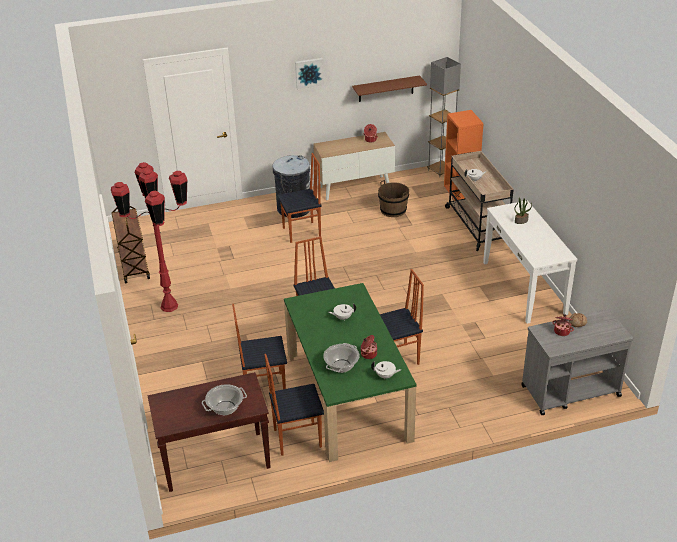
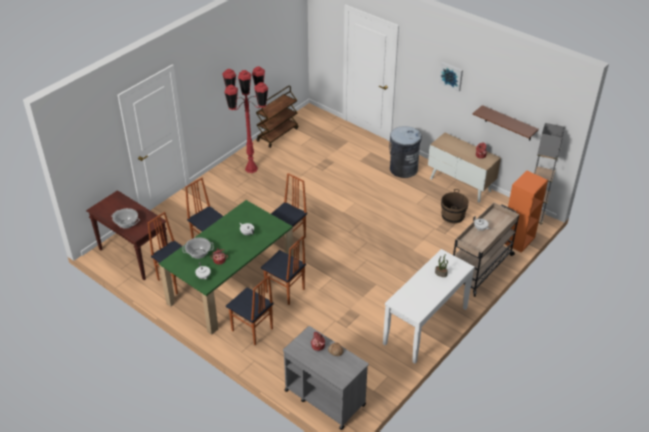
camera: 55 degrees right, 5 degrees up
(302, 232) = (380, 186): chair -> chair (252, 330)

